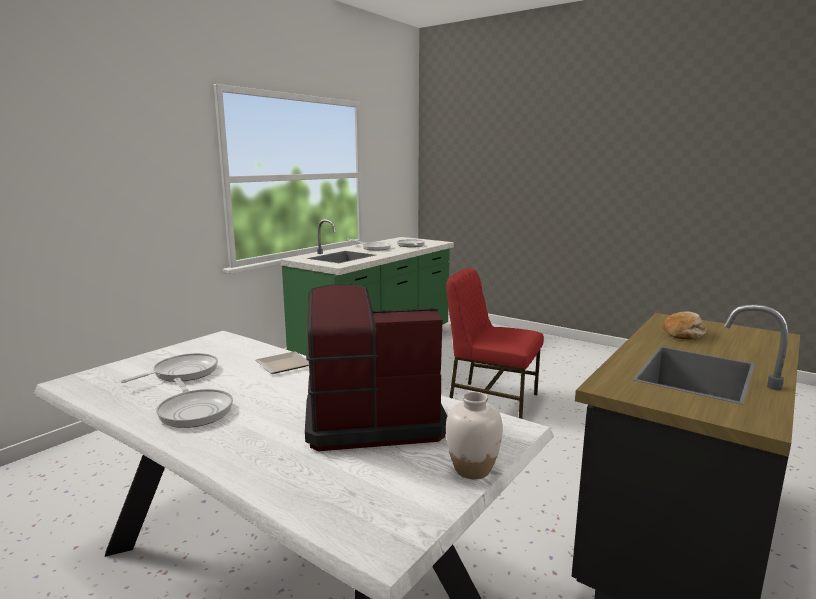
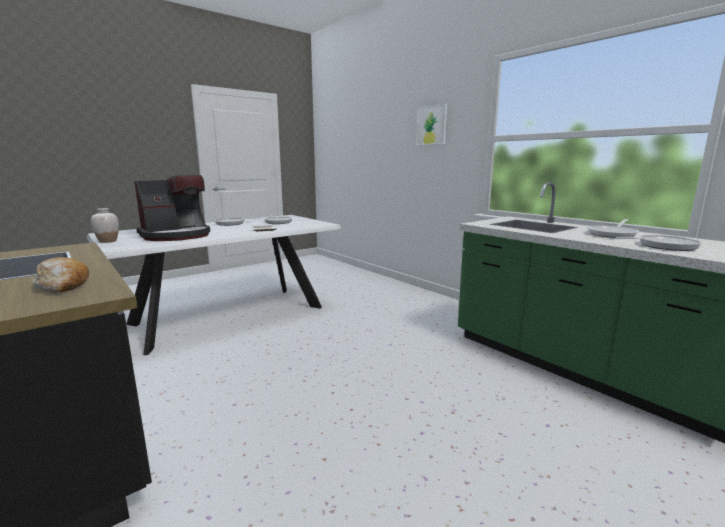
camera: 105 degrees right, 0 degrees up
(129, 157) = (431, 125): none -> picture
(371, 419) = (176, 235): coffee machine -> coffee machine turned 45 degrees clockwise
(491, 400) = (394, 424): red chair -> none

